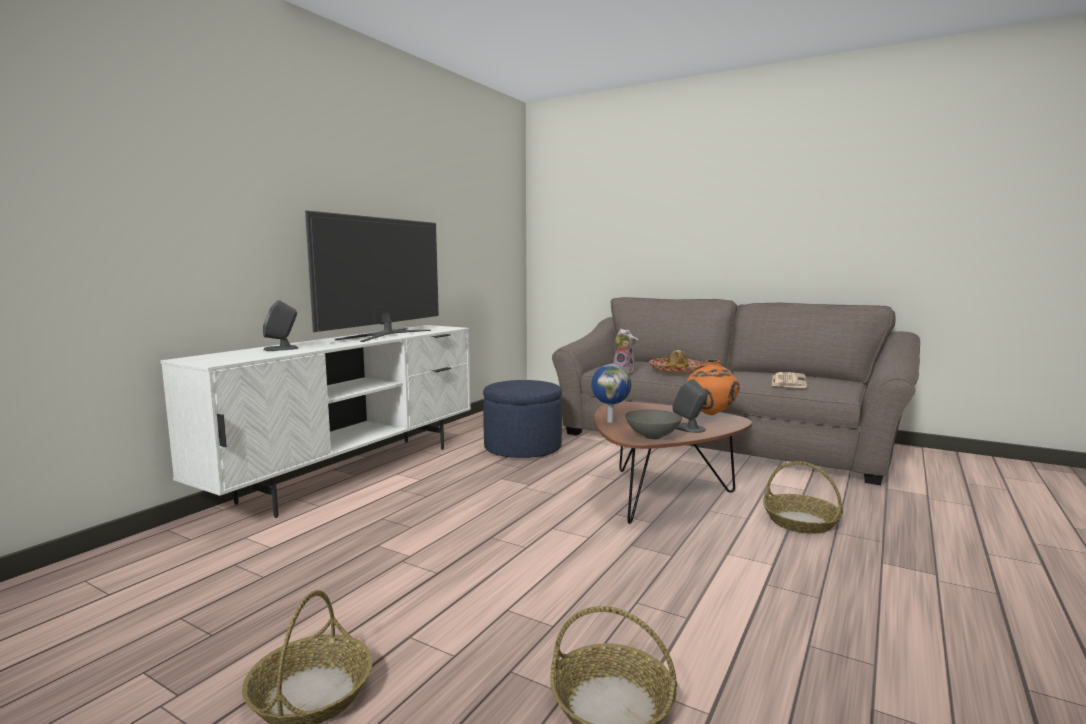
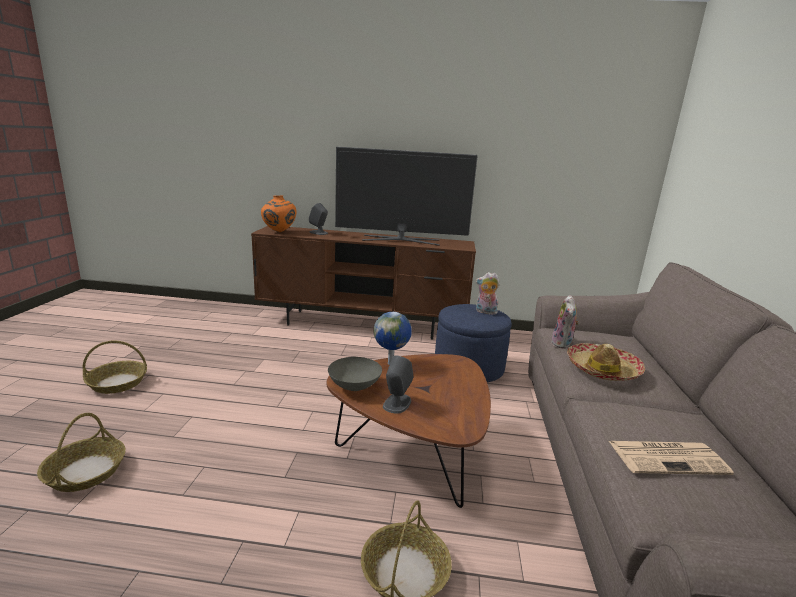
camera: 65 degrees right, 10 degrees up
(353, 472) = (363, 325): white tv stand -> brown tv stand
(521, 382) = (485, 312): none -> plush toy
(711, 415) = (465, 414): orange vase -> orange vase (279, 232)

